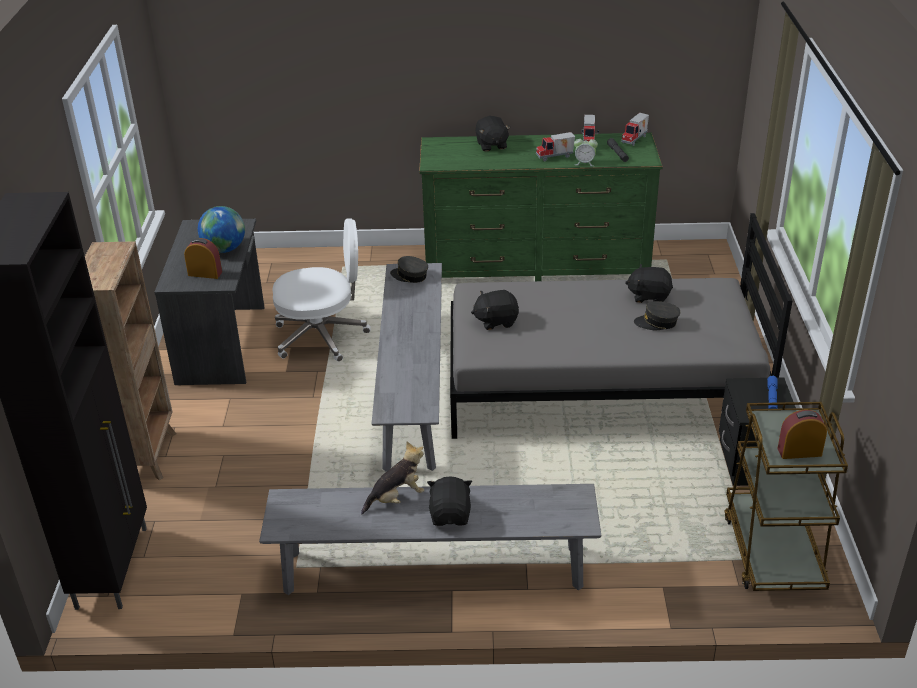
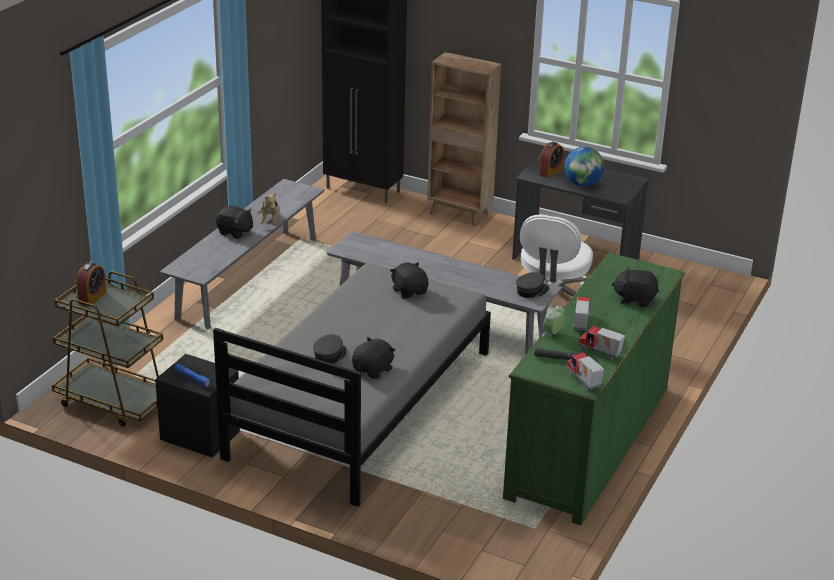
camera: 115 degrees right, 5 degrees down
(496, 321) = (409, 291): black plush toy -> black plush toy turned 45 degrees counterclockwise

